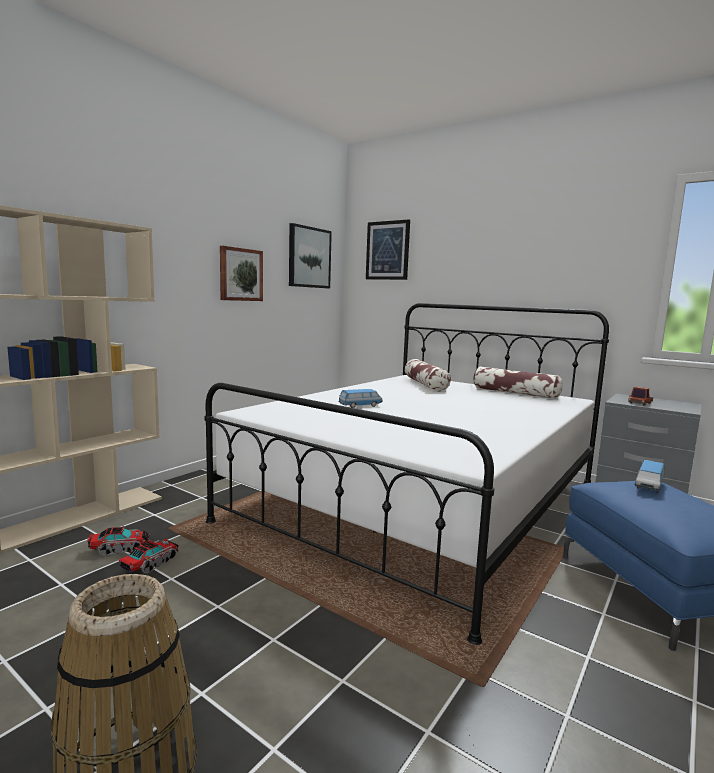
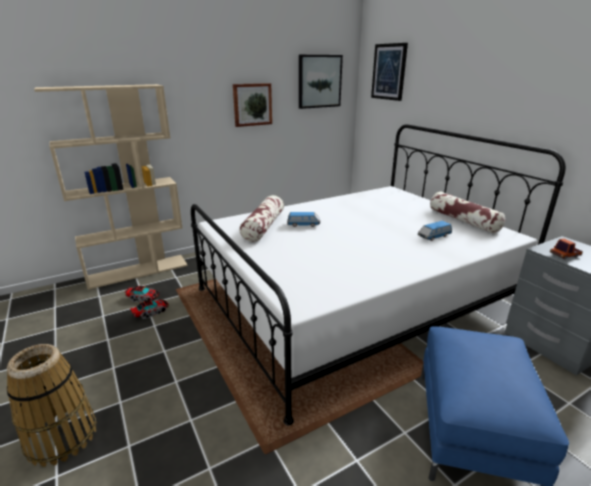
camera: 25 degrees right, 15 degrees up
(425, 384) = (391, 201): pillow -> pillow (263, 226)
(648, 486) = (488, 345): toy car -> toy car (434, 236)

